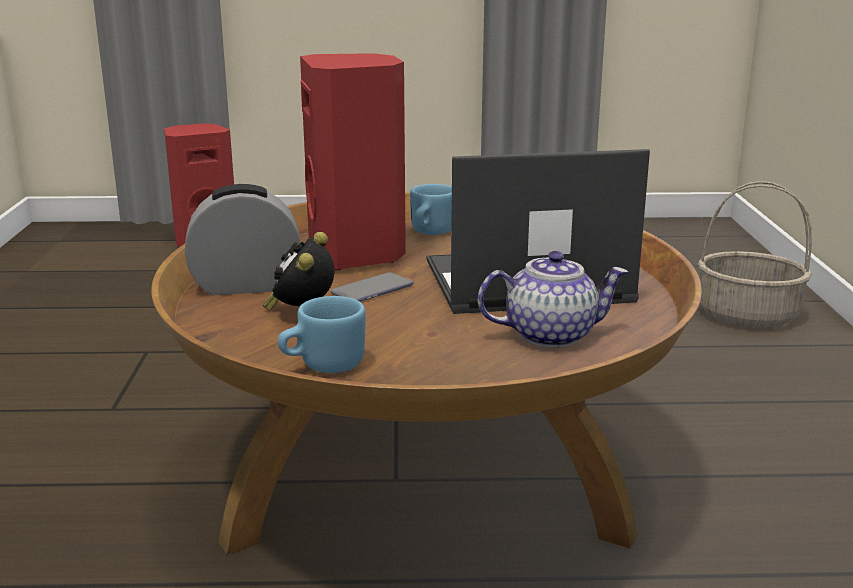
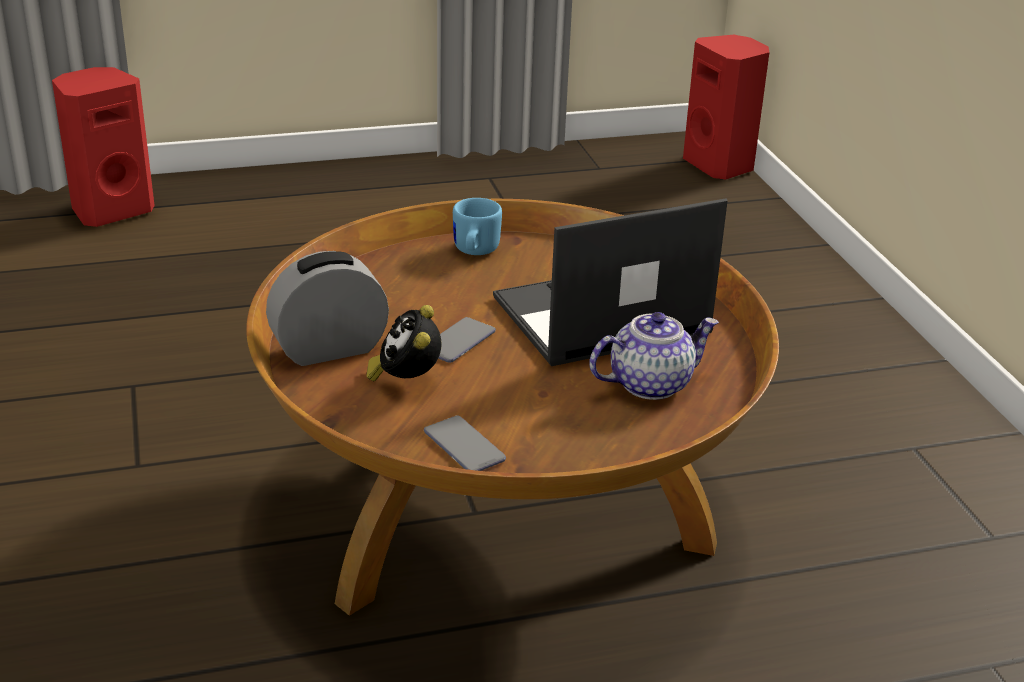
camera: 15 degrees left, 10 degrees up
(322, 366) = (464, 446): blue mug -> phone
(358, 254) = (417, 292): red speaker -> red speaker (720, 166)
(748, 315) = (759, 271): basket -> none

